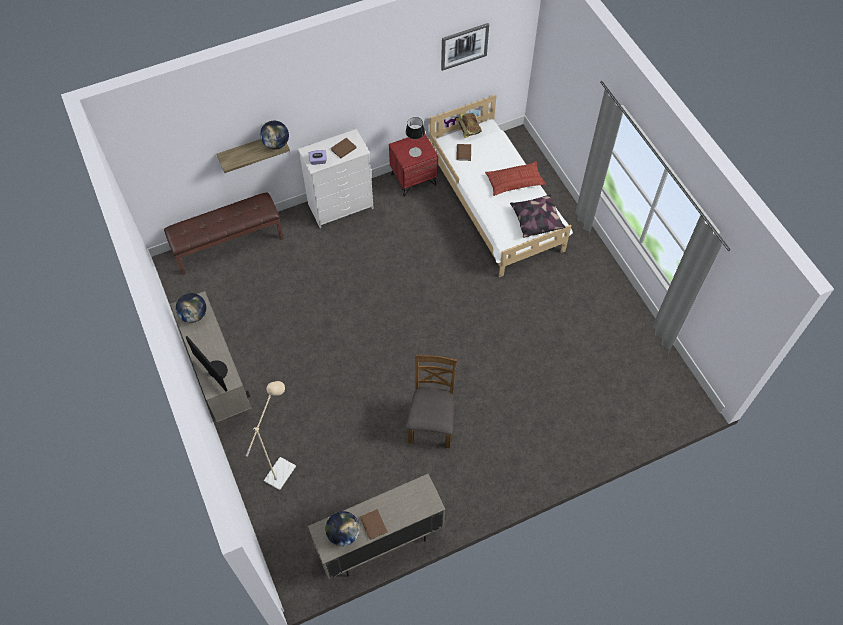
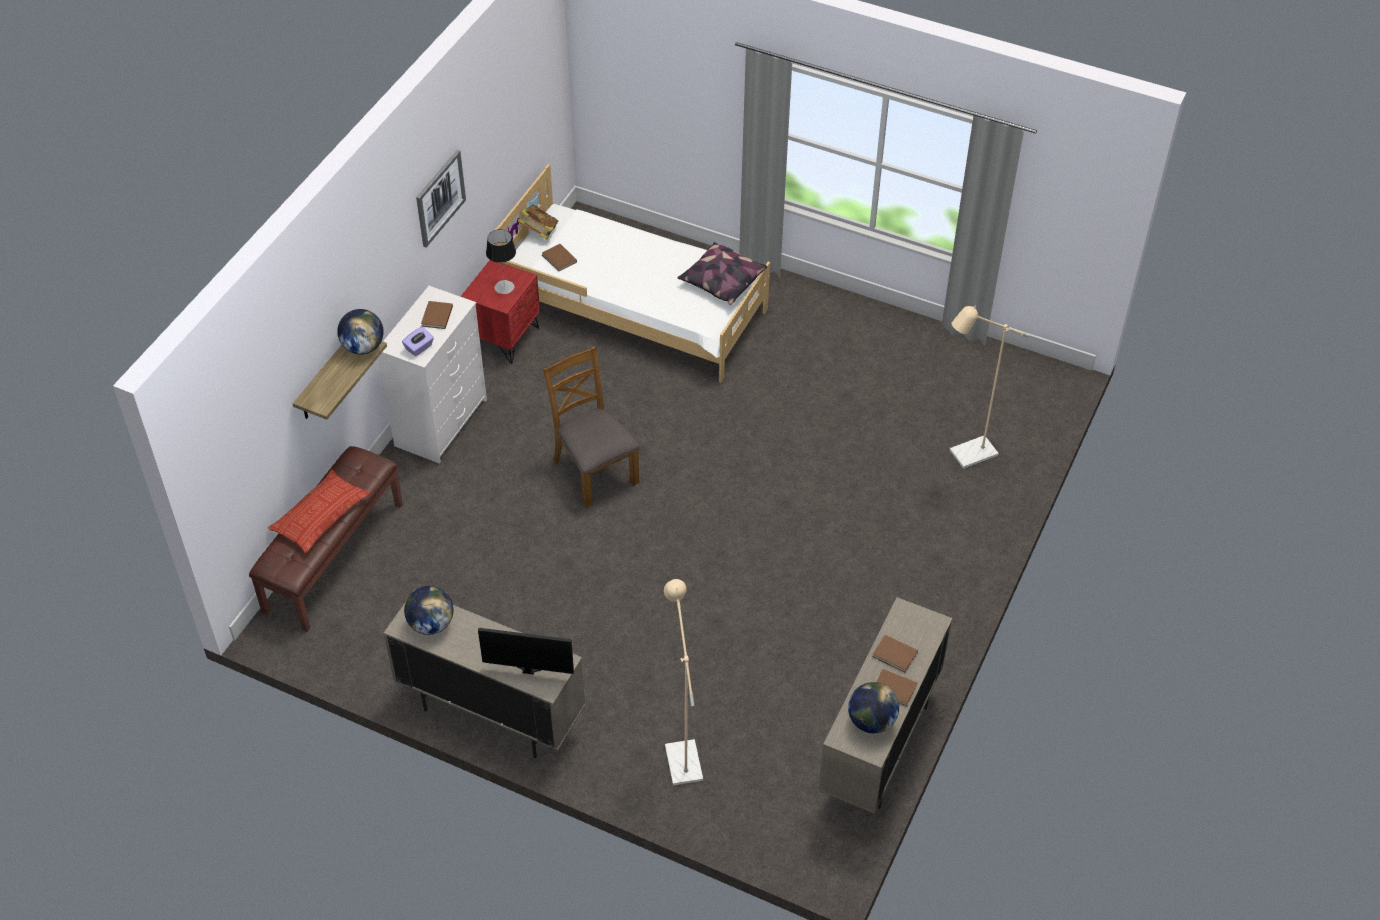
camera: 40 degrees left, 10 degrees down
(393, 506) = (895, 655): none -> brown book
(431, 422) = (804, 583): brown chair -> brown chair (594, 471)
(464, 46) = (508, 102): picture -> picture (440, 198)
(515, 181) = (653, 254): pillow -> pillow (320, 515)
(592, 413) = (966, 455): none -> beige floor lamp

